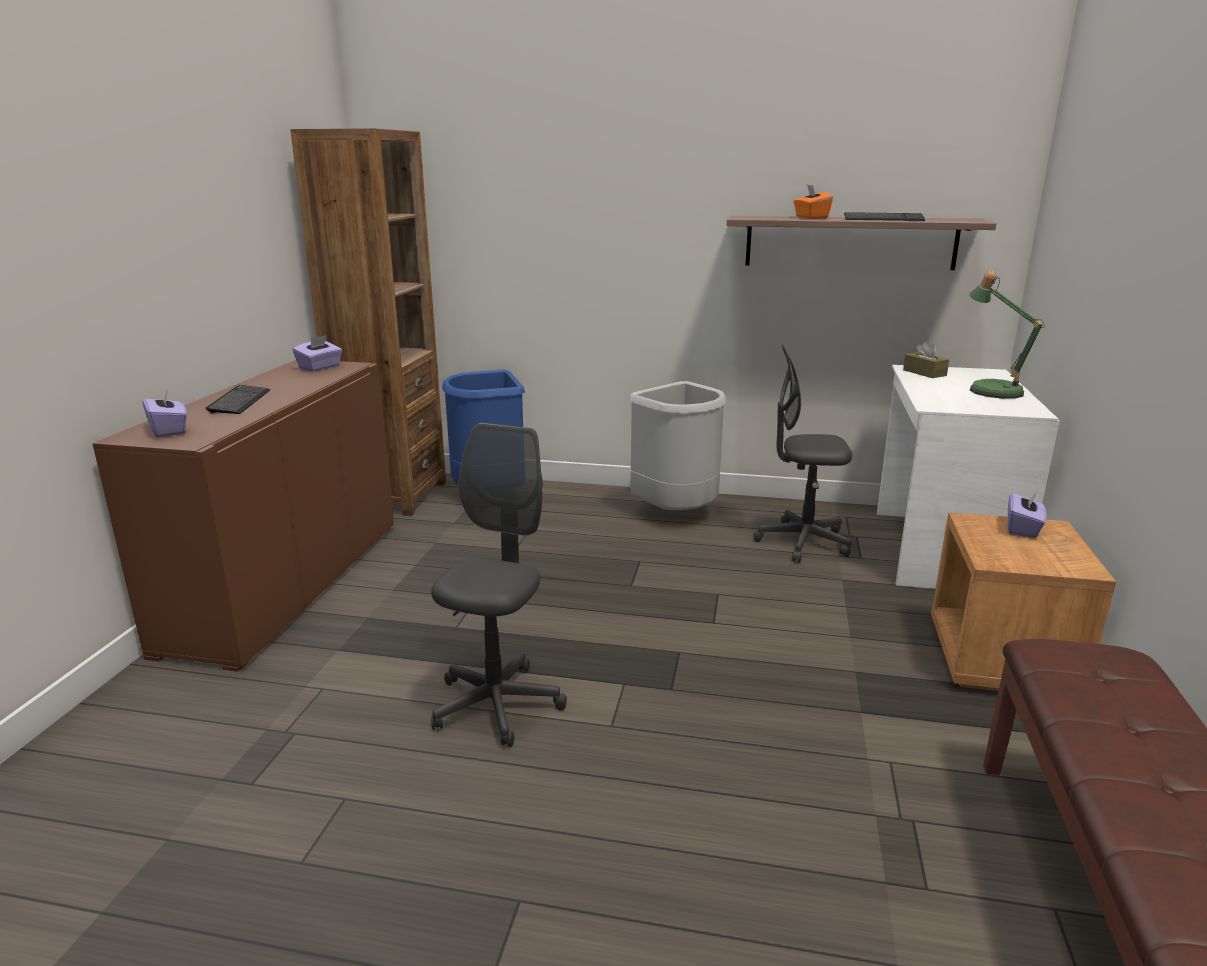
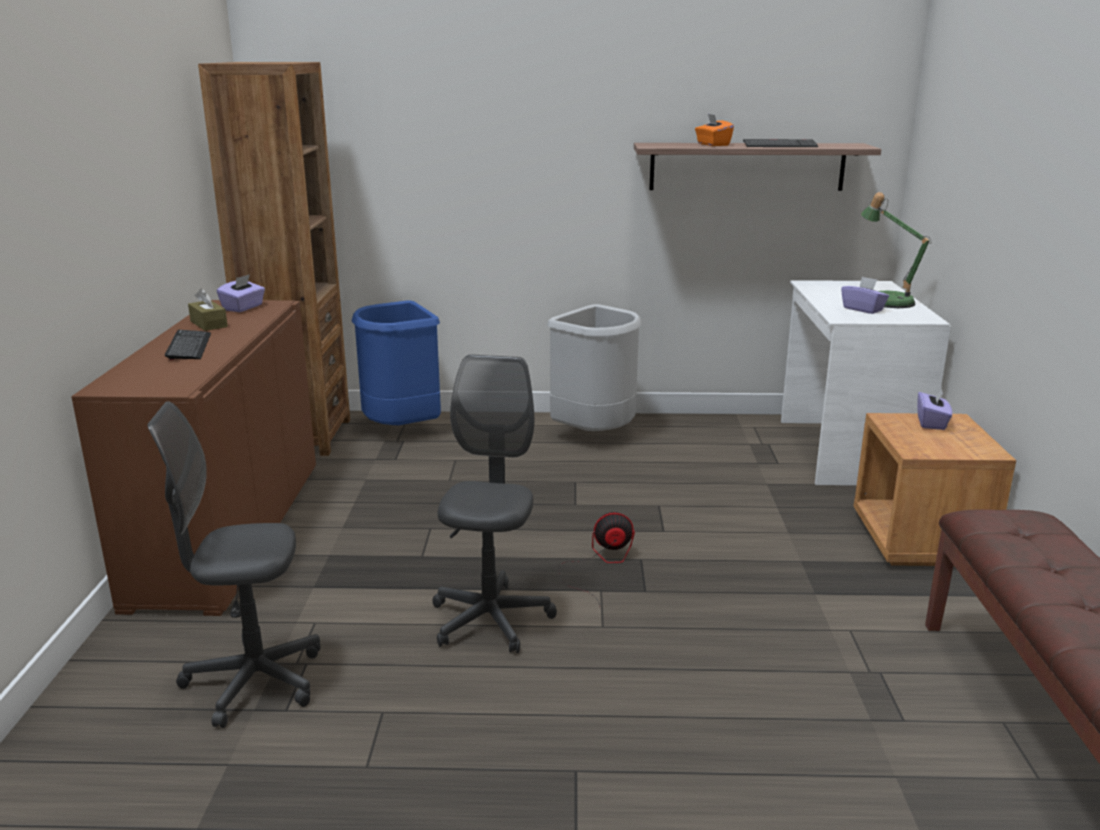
camera: 10 degrees left, 0 degrees up
(169, 430) = (141, 379): purple tissue box -> purple tissue box (863, 309)
(634, 653) = (600, 564): none -> fan
(802, 542) = (721, 453): grey office chair -> grey office chair (254, 681)
(924, 373) = (822, 287): brown tissue box -> brown tissue box (209, 324)

